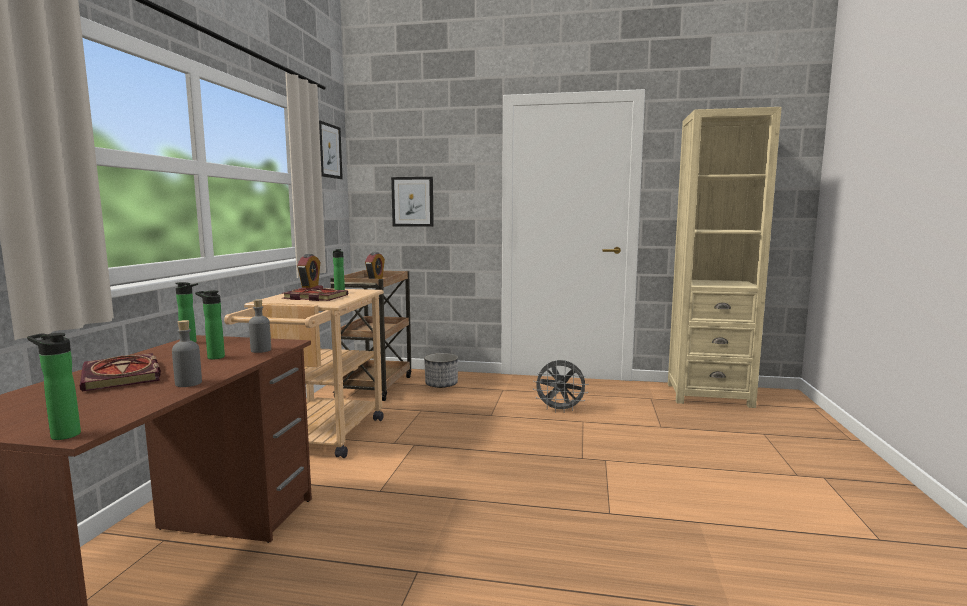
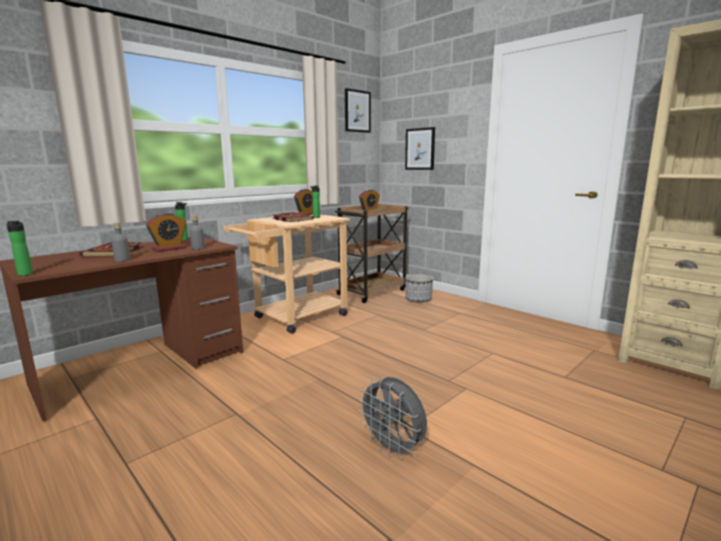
camera: 35 degrees right, 5 degrees up
(213, 357) = (169, 248): bottle -> alarm clock
(560, 410) = (485, 339): grey fan -> grey fan (393, 449)

